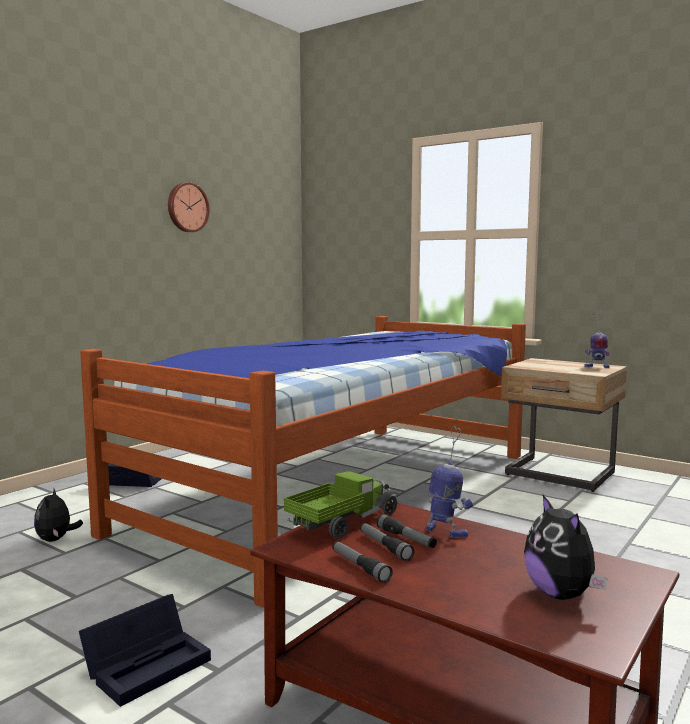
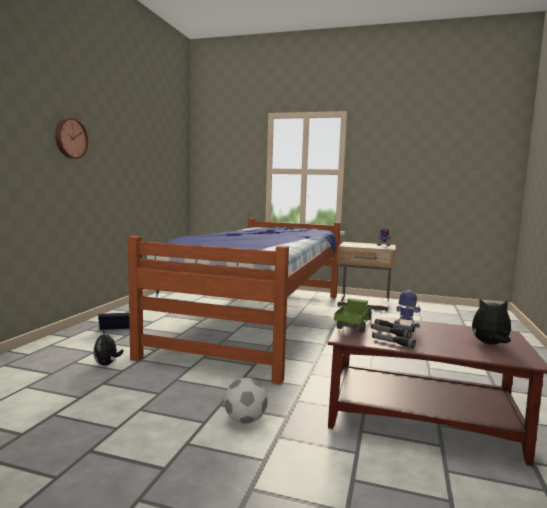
camera: 20 degrees left, 0 degrees up
(149, 664) = (245, 420): black storage box -> football
(187, 207) = (134, 145): wall clock -> wall clock (70, 138)
(561, 594) = (490, 344): plush toy -> plush toy turned 135 degrees clockwise

